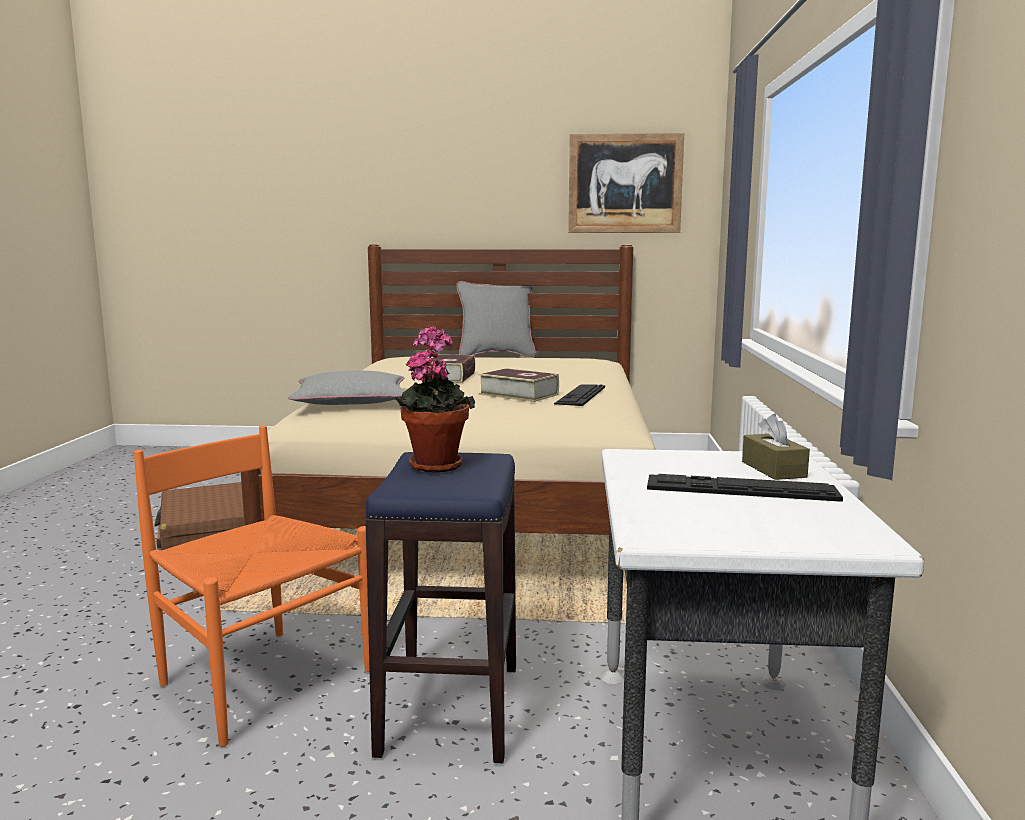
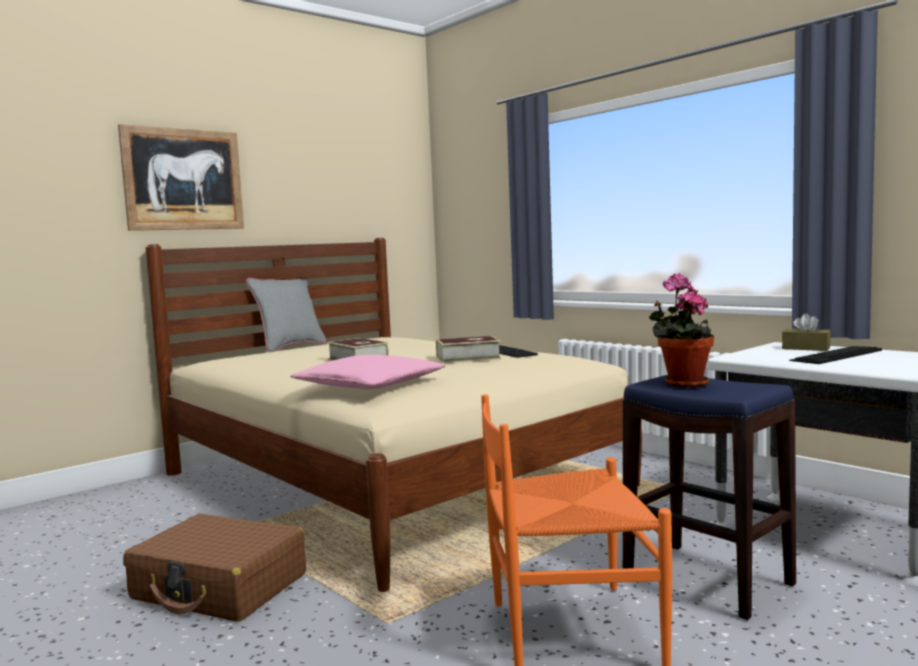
camera: 45 degrees left, 5 degrees down
(351, 401) = (369, 385): grey pillow -> pink pillow
(625, 184) = (369, 186): picture -> picture (183, 179)

